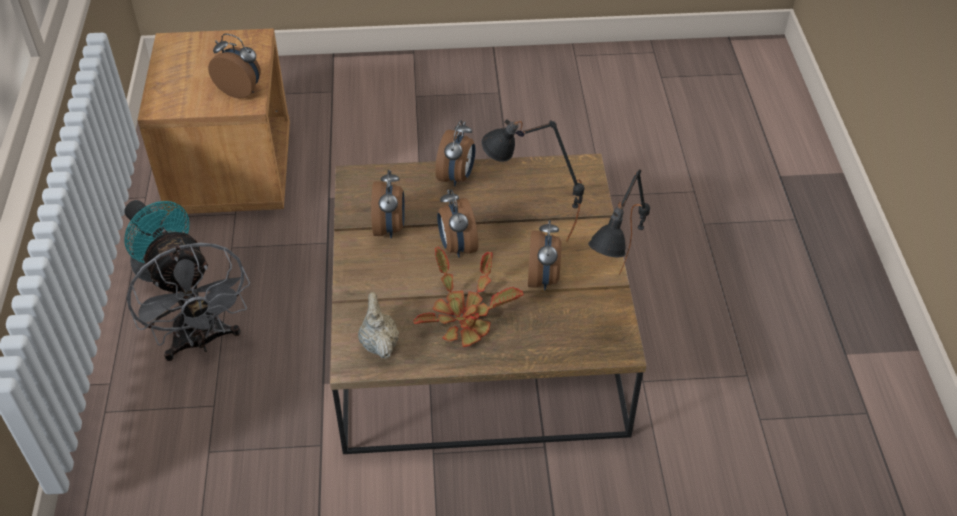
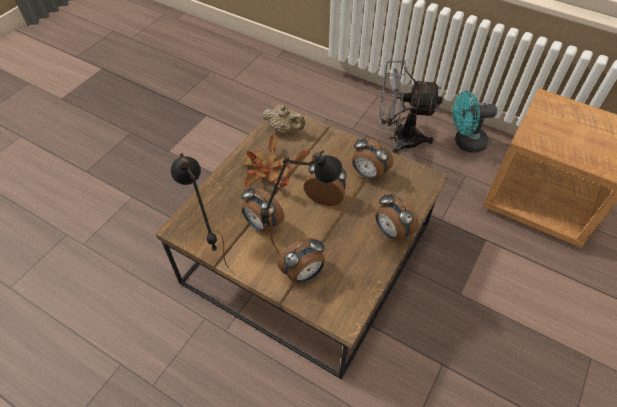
camera: 125 degrees right, 5 degrees up
(241, 90) = (547, 140): alarm clock -> alarm clock (303, 274)

